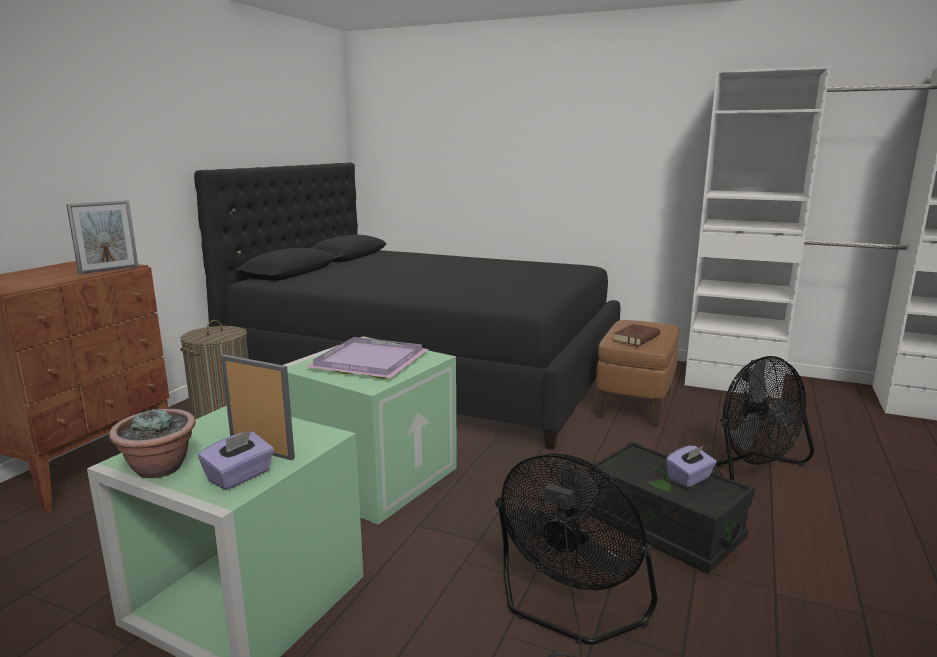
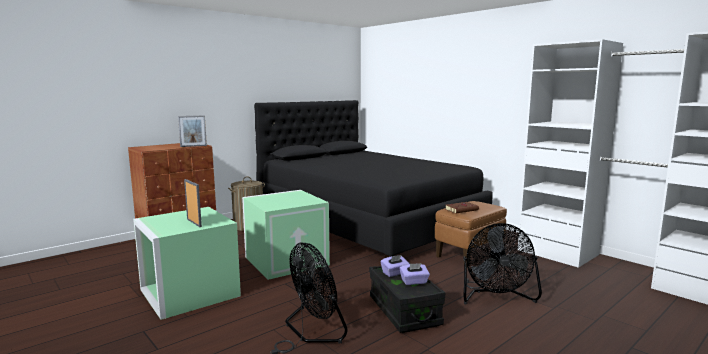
camera: 25 degrees right, 5 degrees down
(160, 468) = (154, 222): potted plant -> none
(240, 477) = (175, 229): purple tissue box -> purple tissue box (395, 273)
(369, 361) = (285, 199): purple tray -> none

